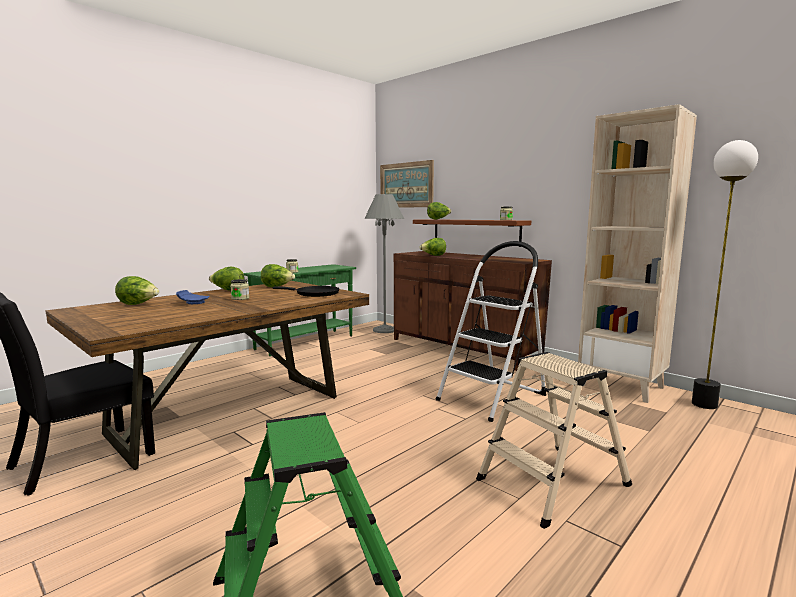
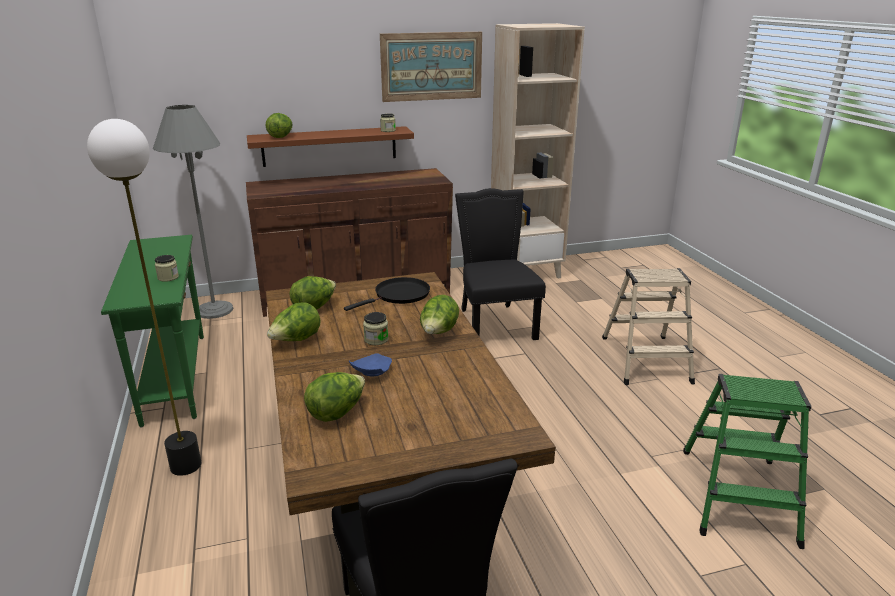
camera: 60 degrees left, 15 degrees up
(406, 185) = (189, 84): picture -> picture (431, 66)
(433, 255) = (316, 191): lettuce -> lettuce (438, 333)
(494, 397) = (495, 325): step ladder -> black chair
(703, 404) = (579, 264): floor lamp -> floor lamp (185, 466)

